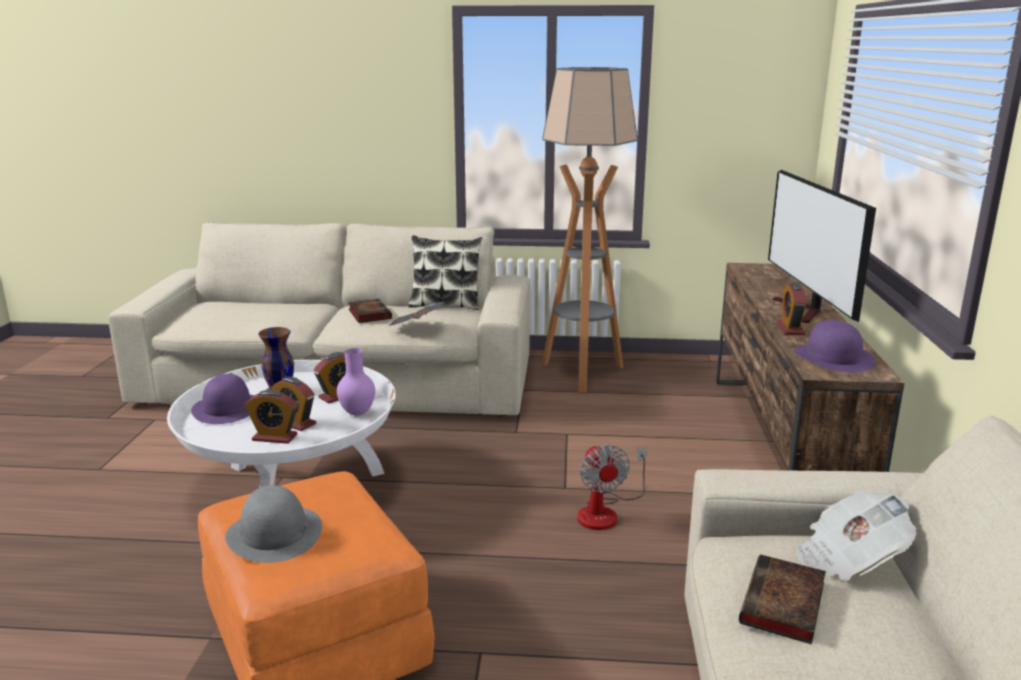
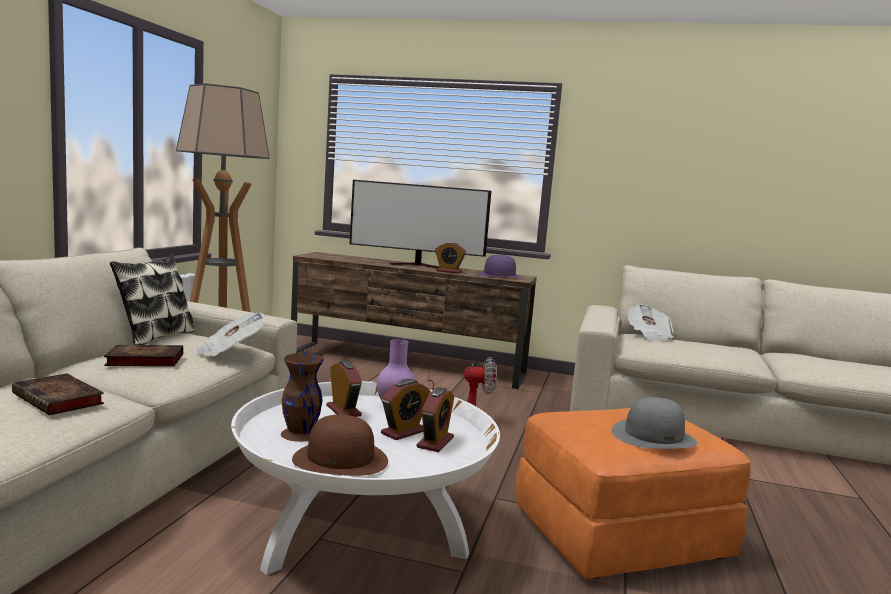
camera: 80 degrees left, 10 degrees down
(227, 408) = (341, 459): purple hat -> brown hat
(783, 605) = (692, 349): book -> book (60, 400)

